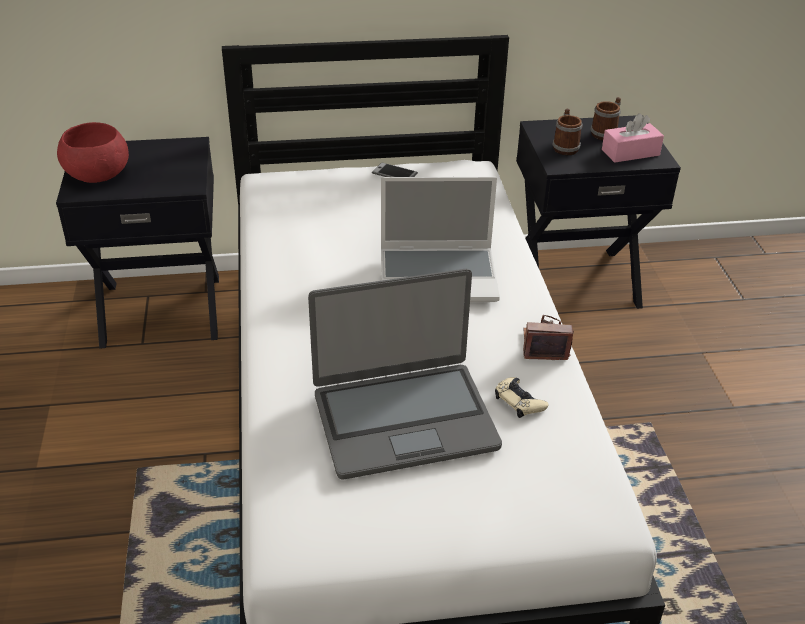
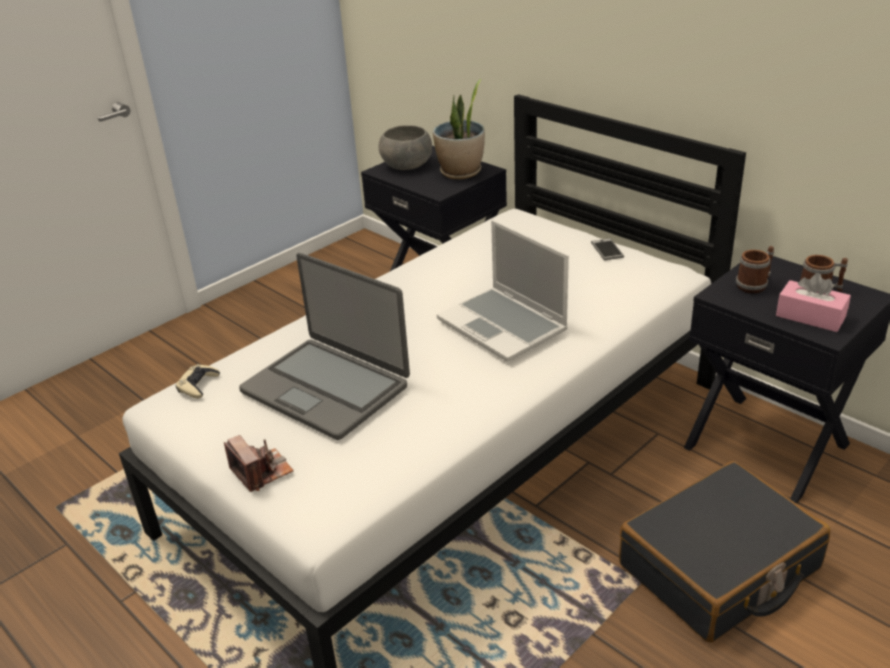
camera: 55 degrees right, 5 degrees down
(98, 174) = (407, 165): red bowl -> grey bowl
(171, 157) = (461, 172): none -> potted plant
(519, 401) = (405, 426): beige game controller -> beige game controller (198, 385)
(544, 346) = (486, 408): camera -> camera (261, 471)
(669, 379) = (719, 568): none -> black suitcase

